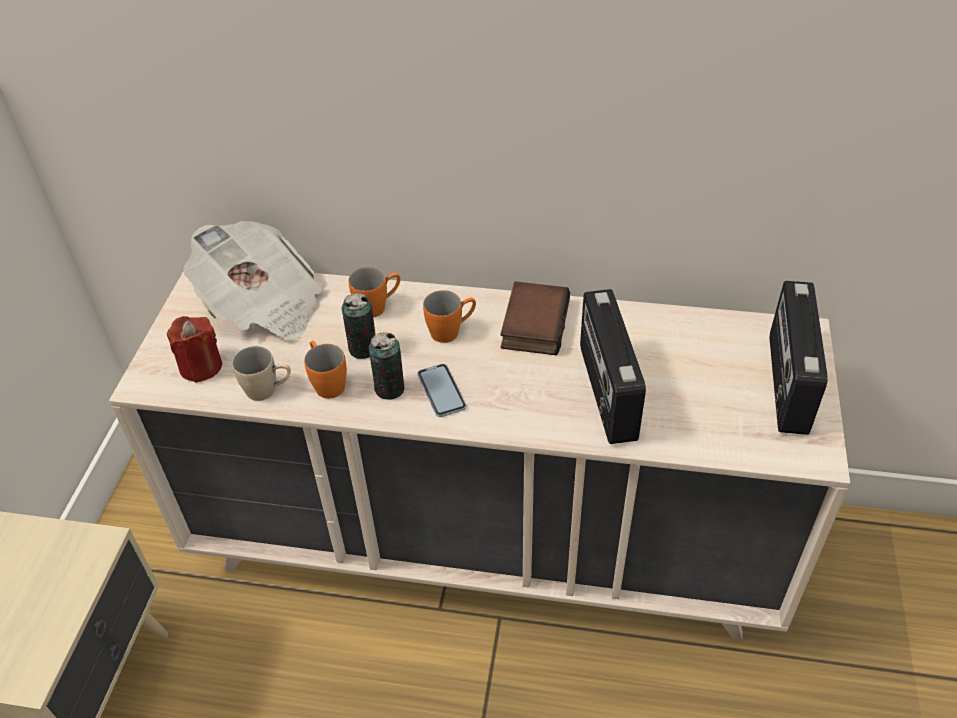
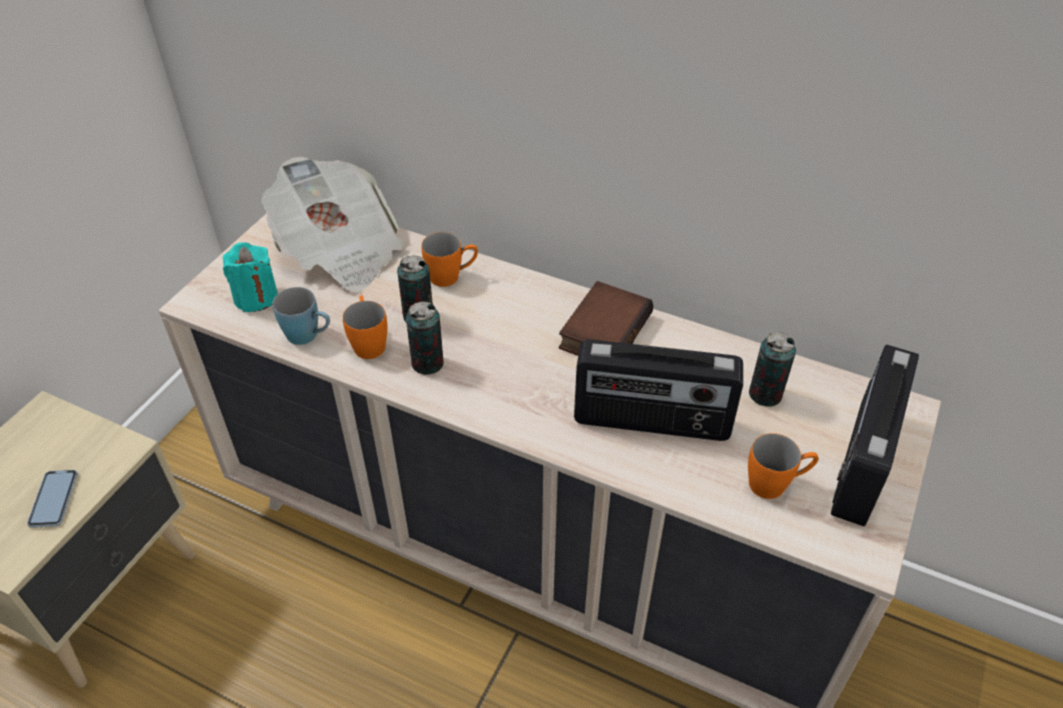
camera: 15 degrees right, 0 degrees up
(201, 366) = (256, 297): red candle -> turquoise candle
(268, 390) = (309, 336): beige mug -> blue mug
(441, 391) = (479, 378): phone -> phone (54, 499)
(451, 330) = (515, 318): orange mug -> orange mug (776, 483)
(605, 393) = (651, 422): radio -> radio turned 90 degrees counterclockwise
(689, 347) = (765, 394): none -> can

